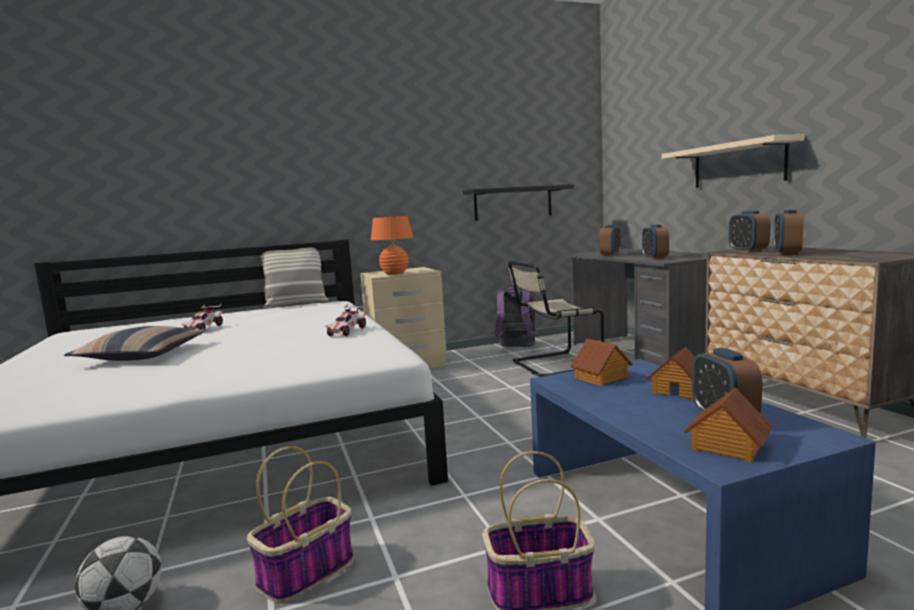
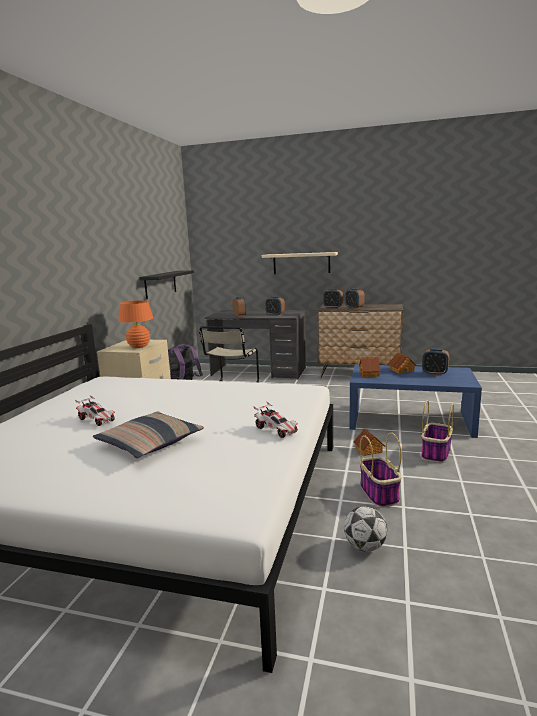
camera: 55 degrees left, 5 degrees up
(296, 304) = (71, 388): pillow -> none
(347, 331) = (223, 387): toy car -> toy car (276, 430)
(726, 446) = (457, 379): toy house -> toy house (368, 450)

